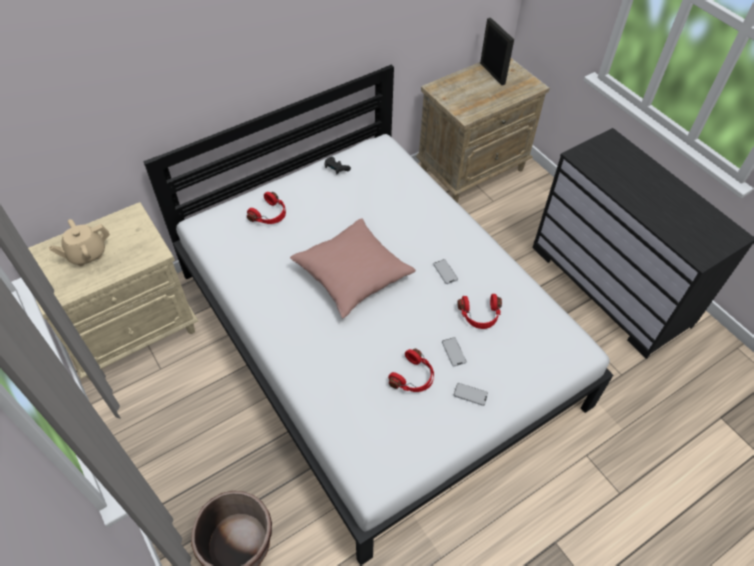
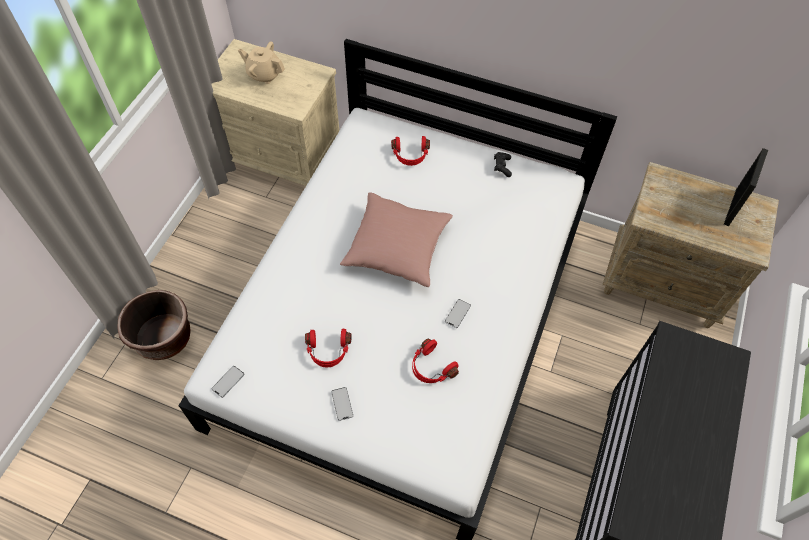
camera: 55 degrees right, 5 degrees up
(453, 352) = (376, 367): phone -> phone (228, 382)

